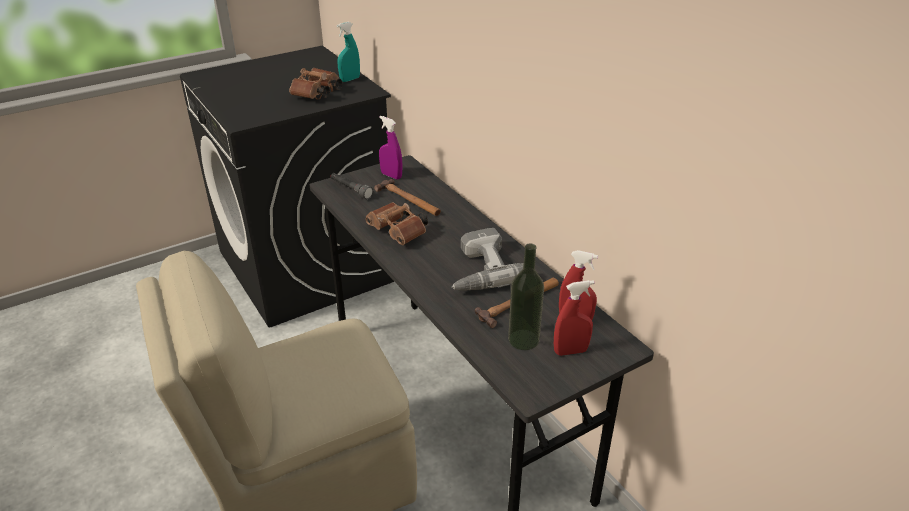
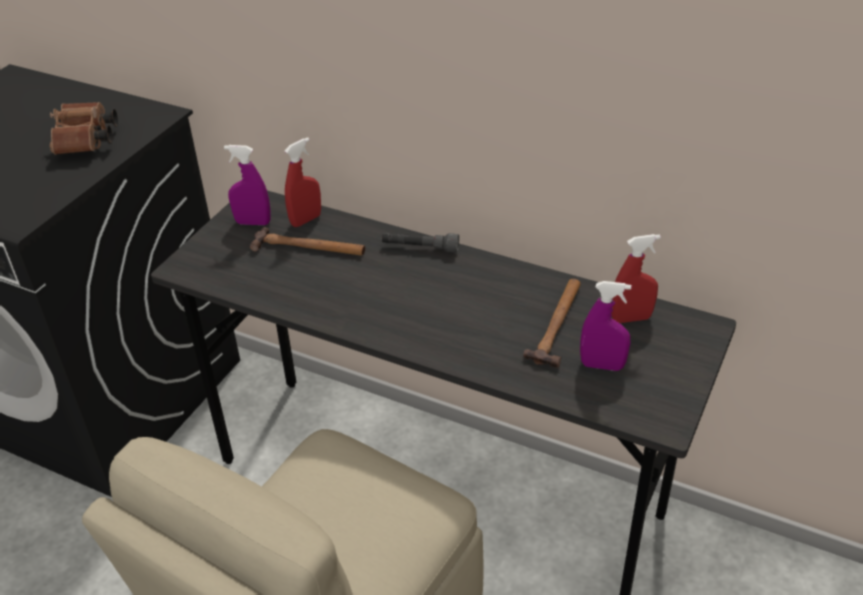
camera: 30 degrees left, 5 degrees up
(350, 79) = (111, 105): turquoise spray bottle -> none
(351, 190) = (218, 262): grey flashlight -> grey flashlight (420, 248)
(399, 233) = (339, 295): brown binoculars -> none
(479, 270) = (478, 304): power drill -> none
(523, 339) = (602, 365): bottle -> purple spray bottle
(570, 351) = (660, 356): red spray bottle -> red spray bottle (306, 220)

